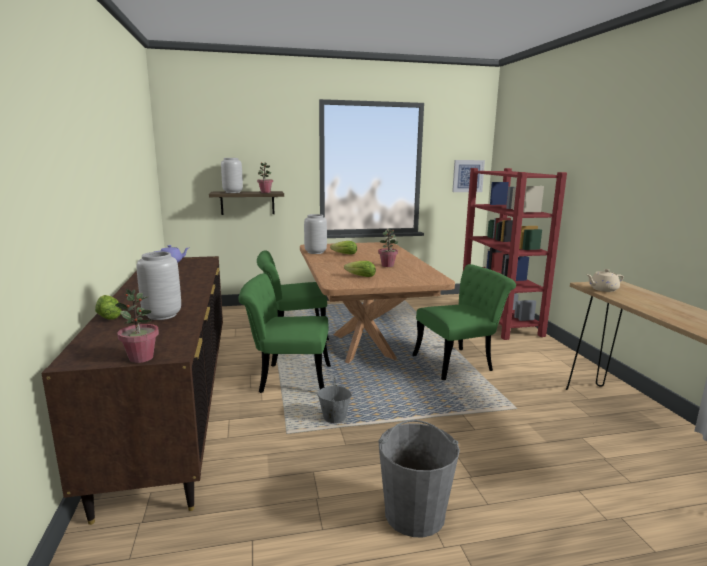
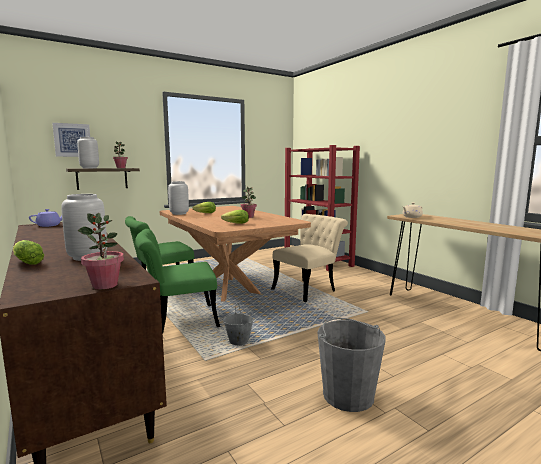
camera: 20 degrees left, 5 degrees down
(459, 362) = (308, 289): green chair -> beige chair
(468, 176) = (278, 156): picture -> picture (72, 140)

